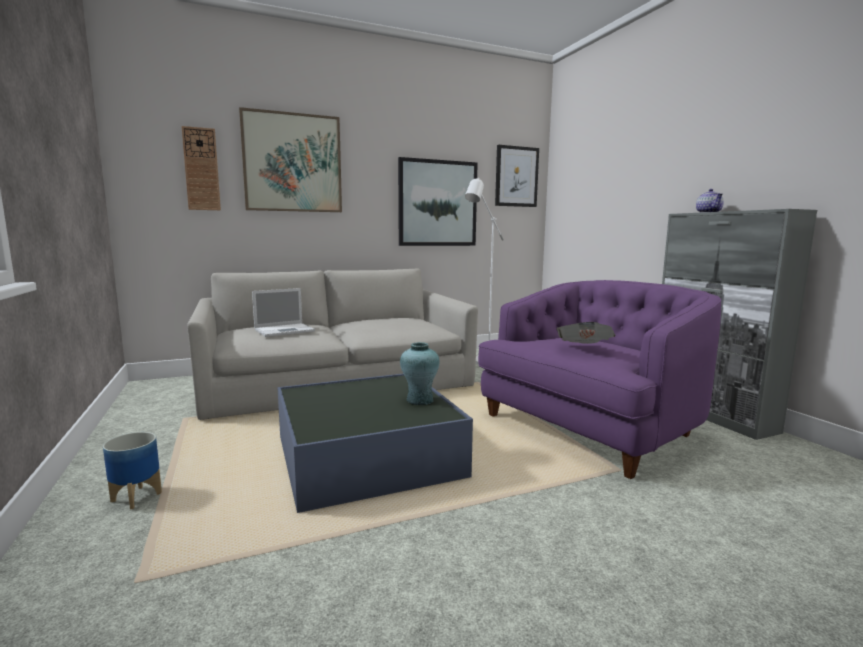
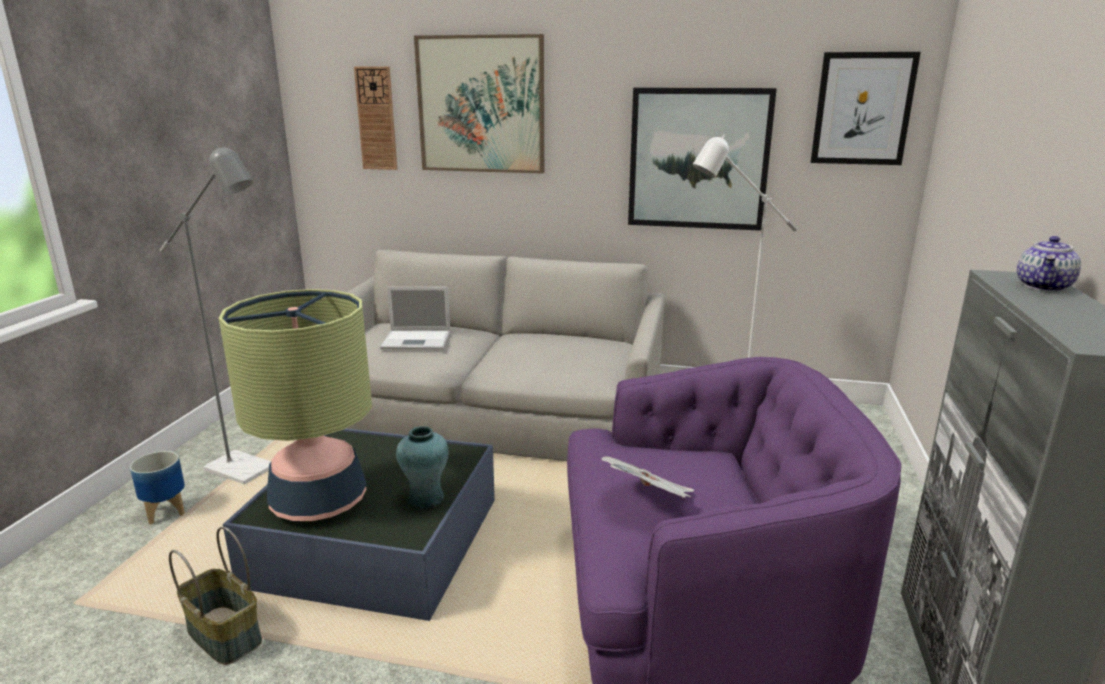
camera: 35 degrees right, 10 degrees up
(185, 453) = (249, 472): none -> grey floor lamp
(336, 539) = (226, 635): none -> basket
(348, 419) = (319, 502): none -> table lamp

